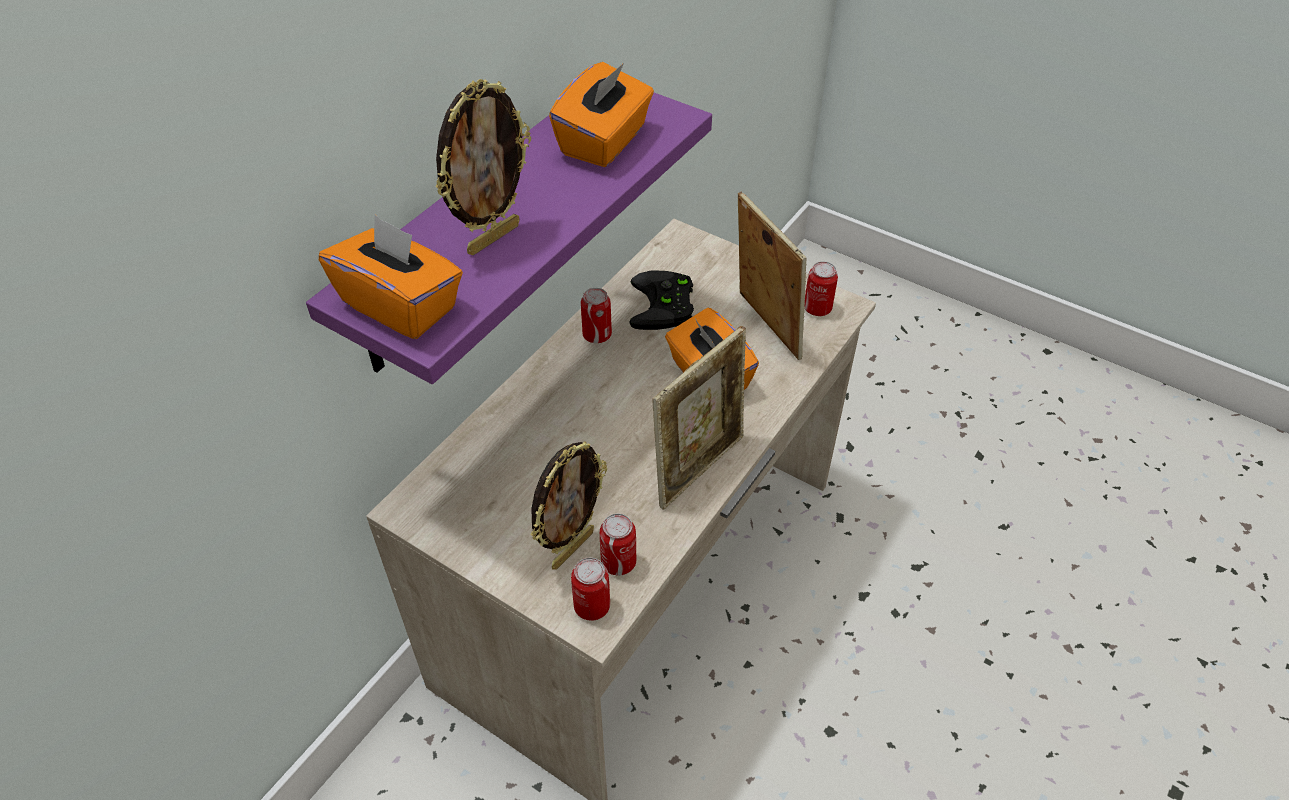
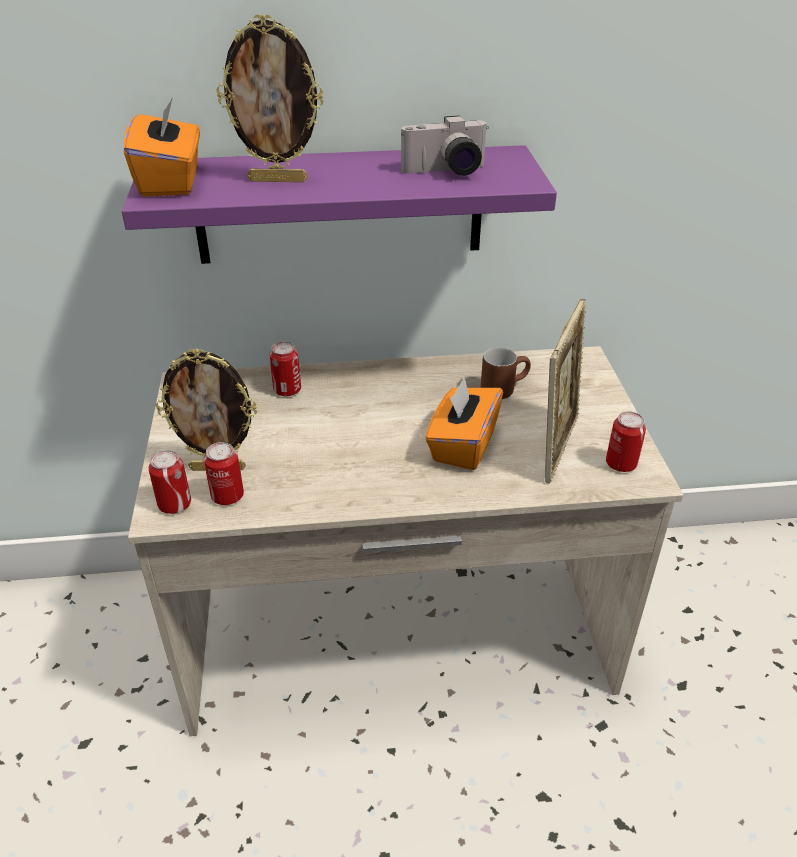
camera: 50 degrees right, 10 degrees down
(597, 335) = (430, 374): can -> can (287, 390)
(604, 141) = (446, 172): orange tissue box -> camera
(664, 306) = (502, 388): black game controller -> brown mug
(699, 467) = (363, 488): picture frame -> none

